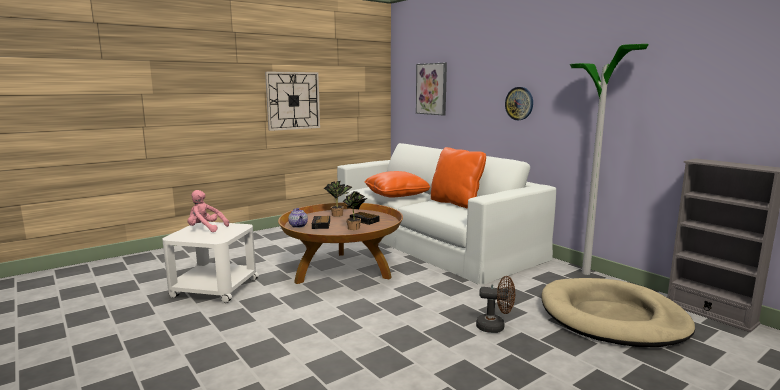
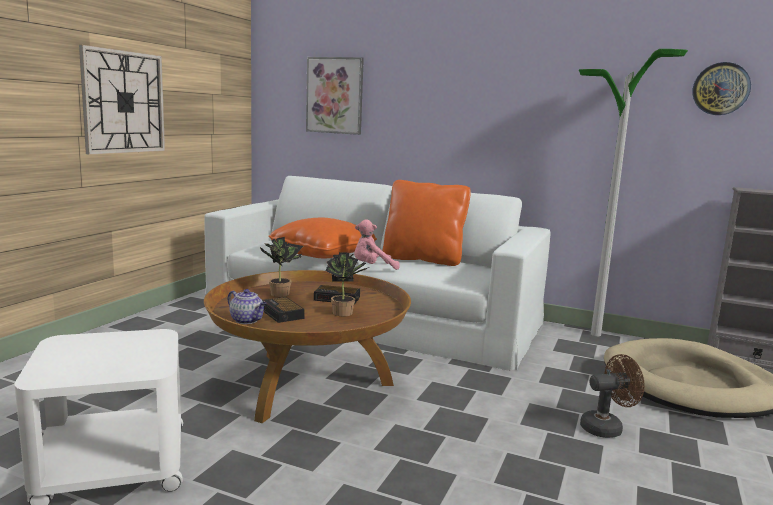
camera: 30 degrees left, 0 degrees up
(205, 229) = (87, 350): pink plush toy -> pink plush toy (372, 268)
(519, 103) = (489, 119): wall clock -> wall clock (720, 89)

